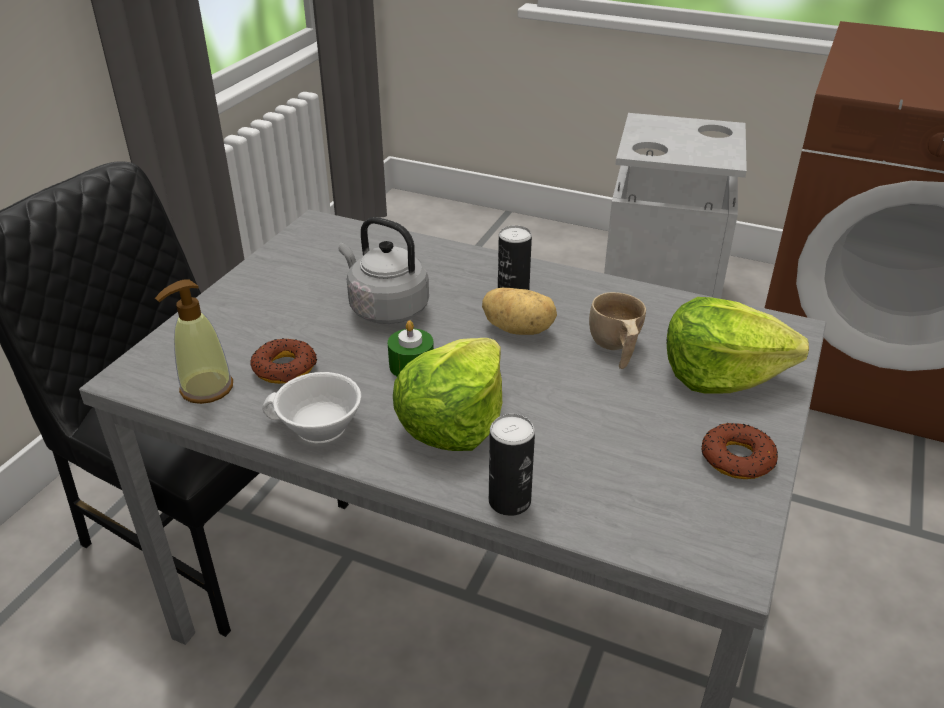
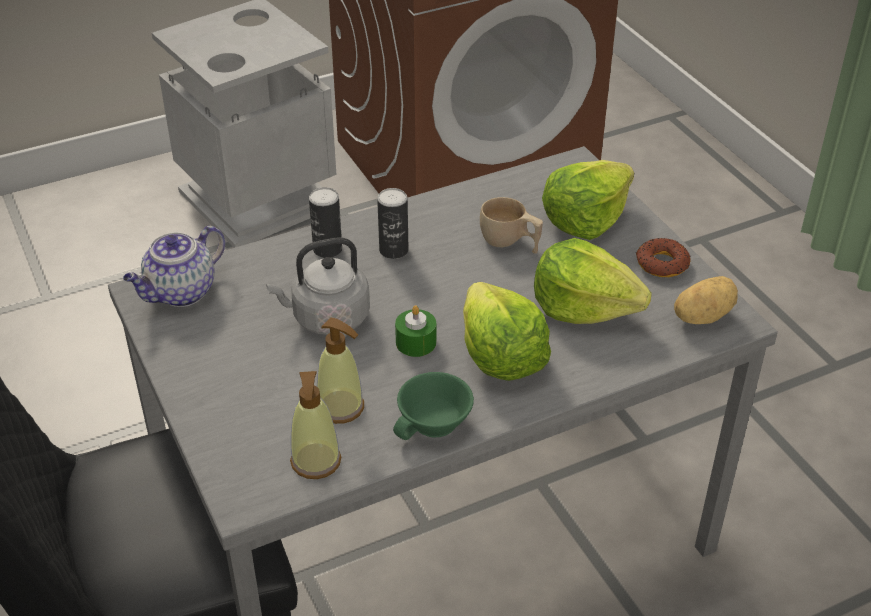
camera: 50 degrees left, 5 degrees up
(285, 368) = (340, 407): donut -> soap dispenser
(317, 428) = (435, 424): white cup -> green cup
(334, 237) = (180, 293): none -> teapot
(509, 501) = (602, 374): can -> can (327, 249)
(519, 329) = (436, 270): potato -> potato (701, 316)
(592, 438) = (584, 307): none -> lettuce

